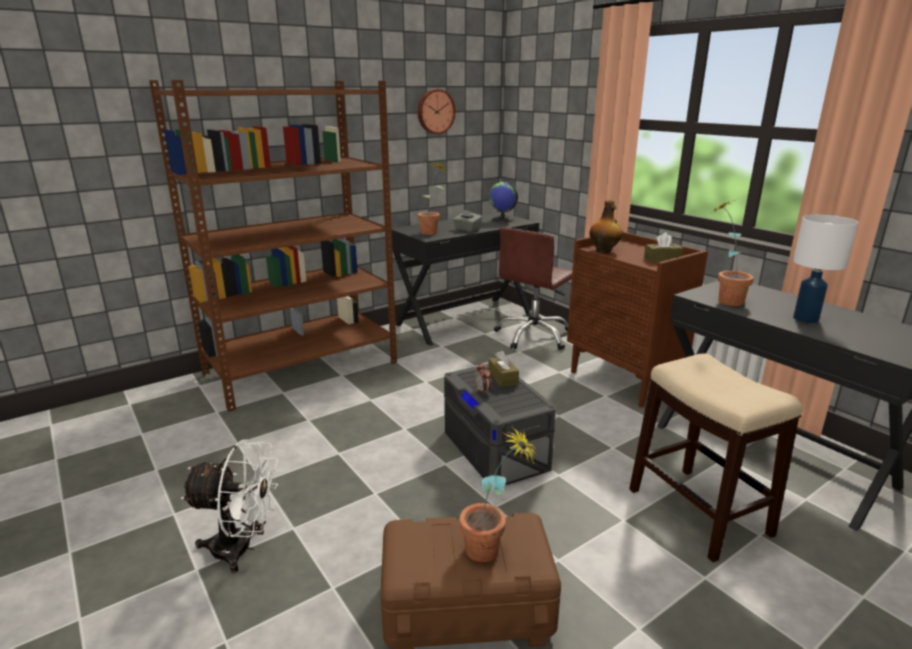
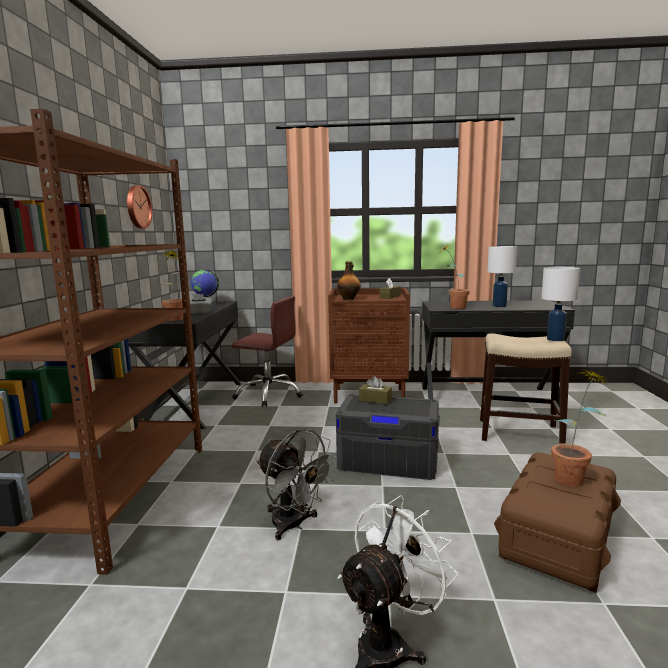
camera: 50 degrees left, 10 degrees down
(339, 448) = (294, 525): none -> grey fan
(483, 391) = (384, 410): alarm clock -> none
(534, 336) = (269, 394): brown office chair -> brown office chair turned 60 degrees counterclockwise
(761, 400) = (555, 339): none -> white table lamp

